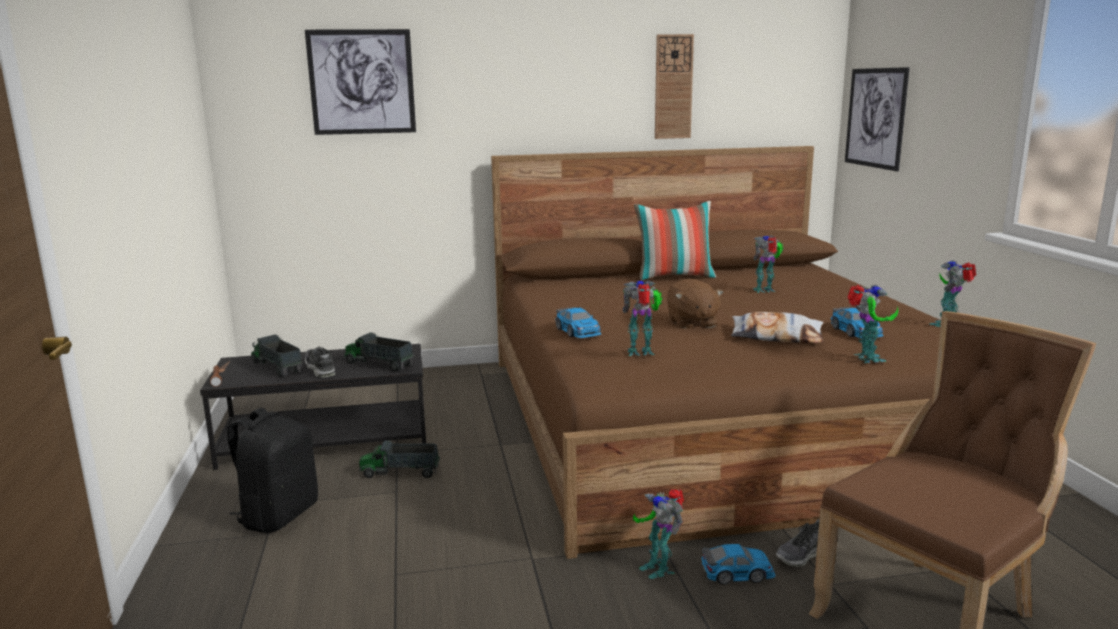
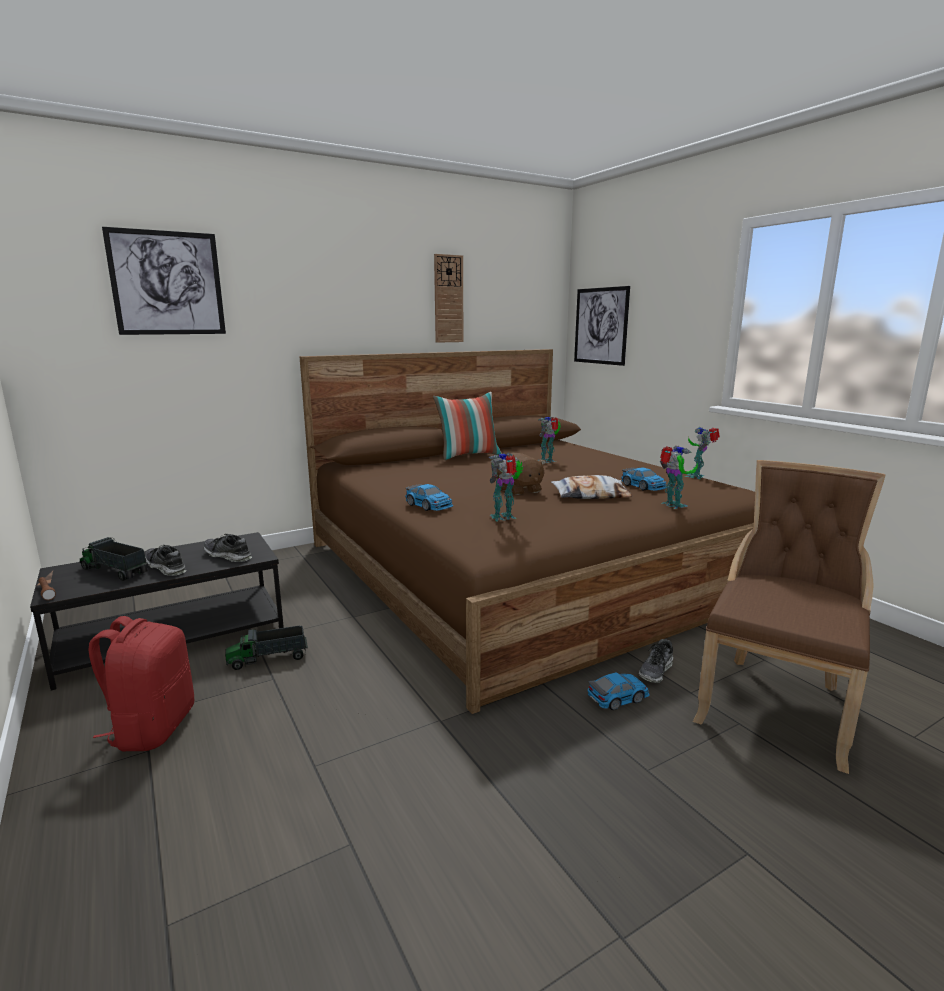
camera: 20 degrees left, 0 degrees up
(278, 515) = (152, 728): black backpack -> red backpack
(379, 364) = (227, 556): toy truck -> shoe
(658, 567) = (553, 705): toy robot -> none

